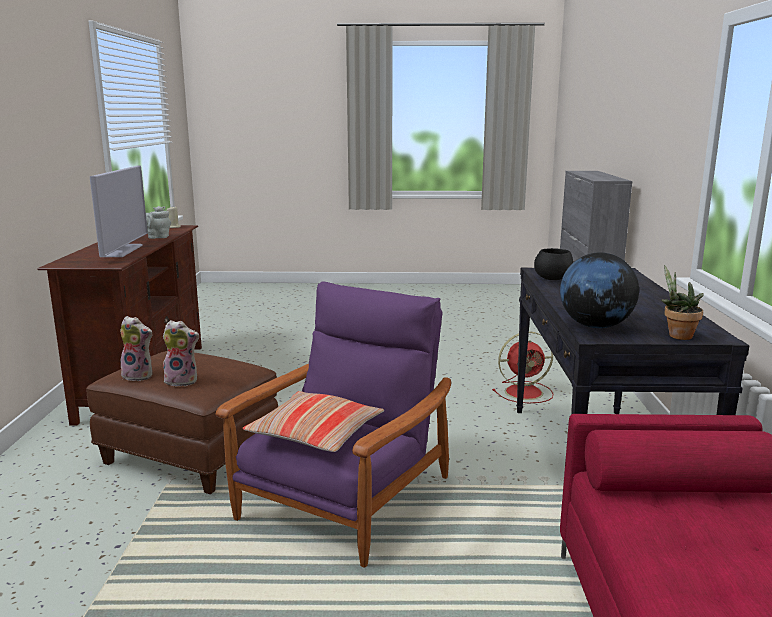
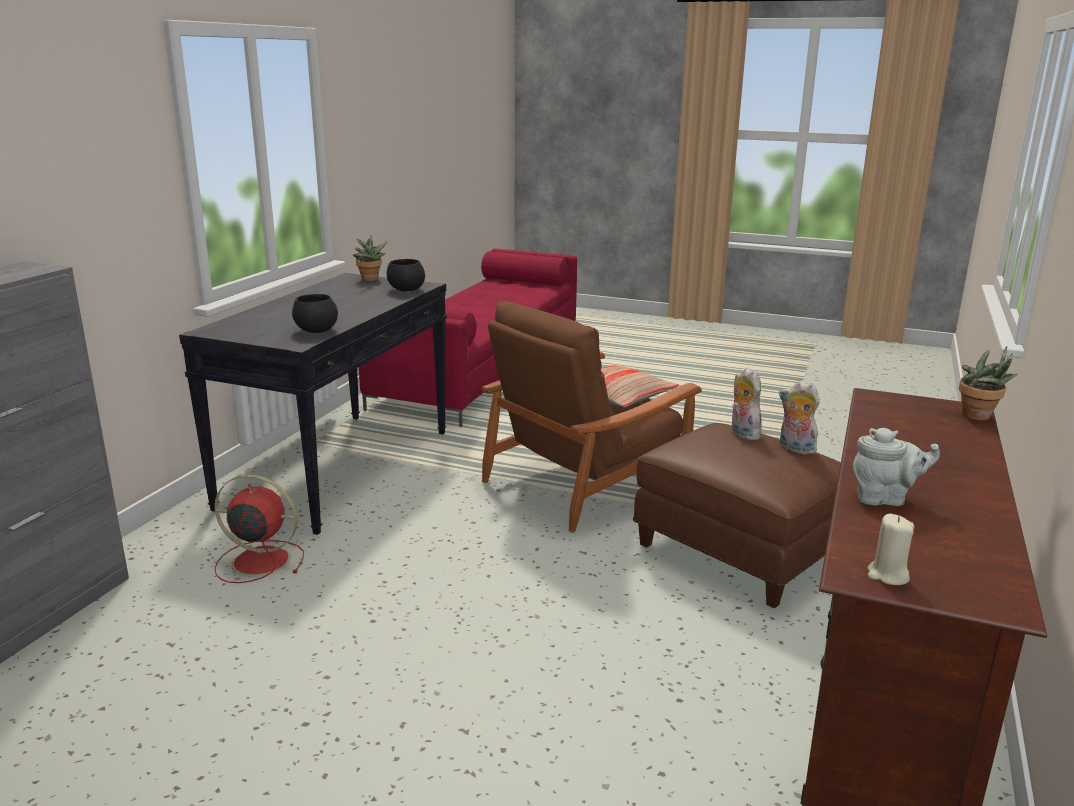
camera: 160 degrees left, 5 degrees up
(60, 261) = (979, 417): none -> potted plant
(122, 251) = (904, 439): television -> none
(183, 381) = (742, 433): plush toy -> plush toy turned 45 degrees clockwise
(344, 499) = (586, 482): purple armchair -> brown armchair
(595, 326) = (406, 290): globe -> black bowl

